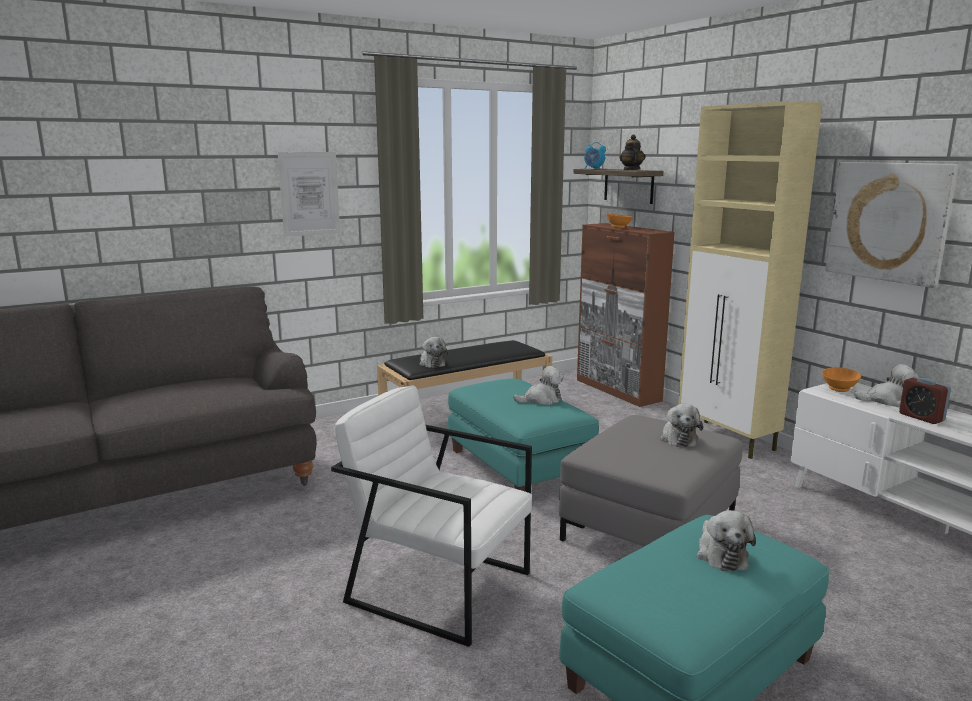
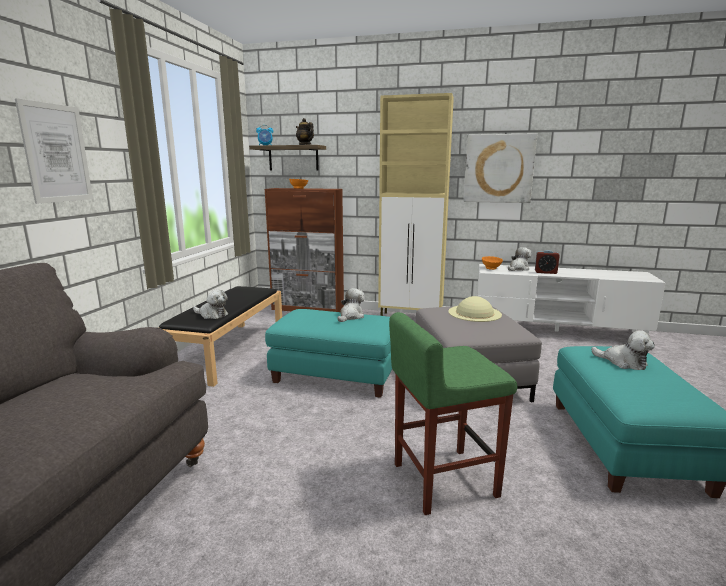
camera: 45 degrees left, 0 degrees up
(439, 586) = (443, 480): white armchair -> green stool
(678, 438) = (474, 313): plush toy -> beige hat

